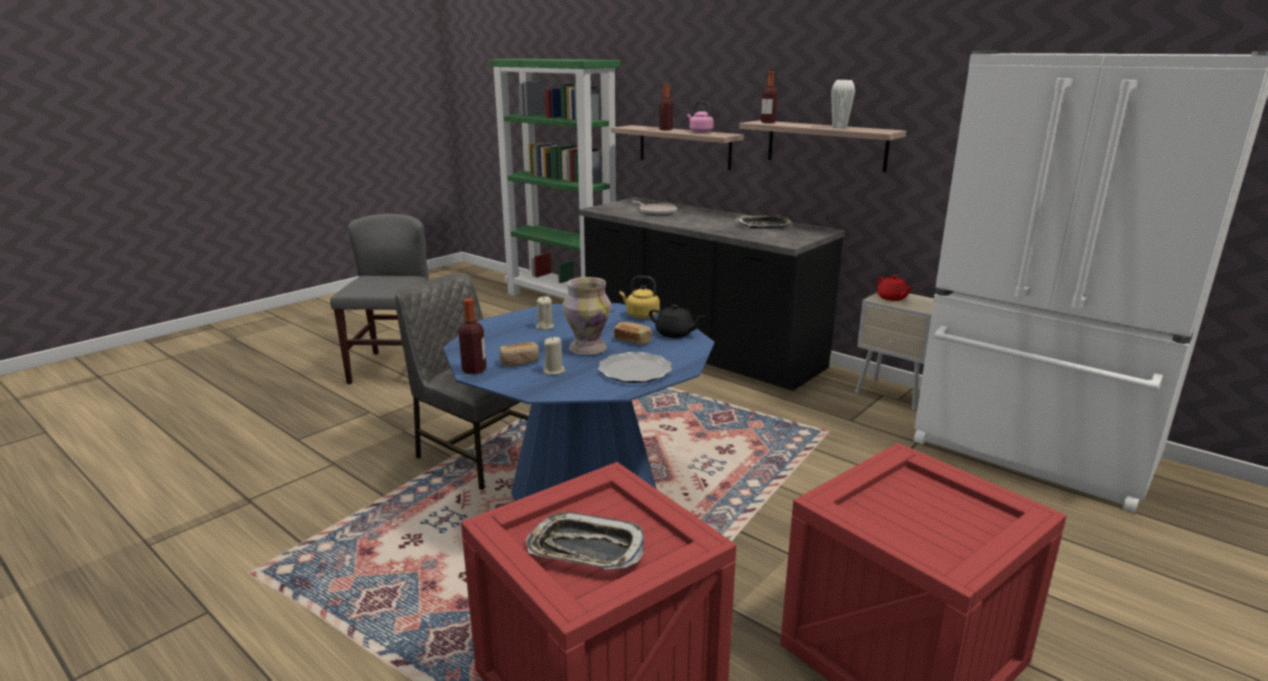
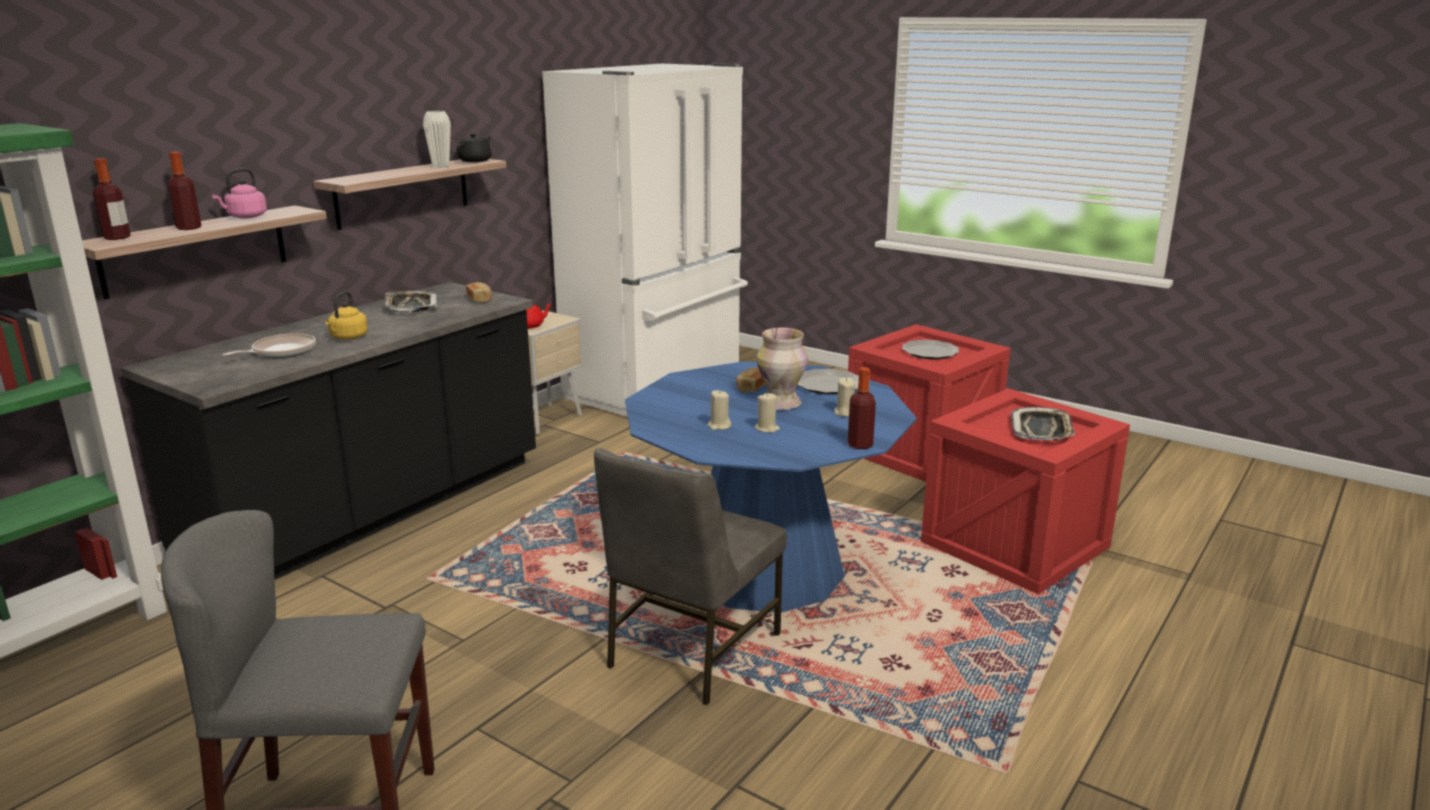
camera: 95 degrees left, 0 degrees up
(519, 362) = (828, 428): bread -> bread (480, 299)
(530, 341) = (767, 429): none -> beige candle
(640, 315) = (672, 387): yellow kettle -> yellow kettle (348, 337)
(675, 333) = (726, 373): black teapot -> black teapot (475, 161)
(768, 122) = (351, 178): bottle -> bottle (117, 237)
(926, 515) = (930, 352): none -> plate

